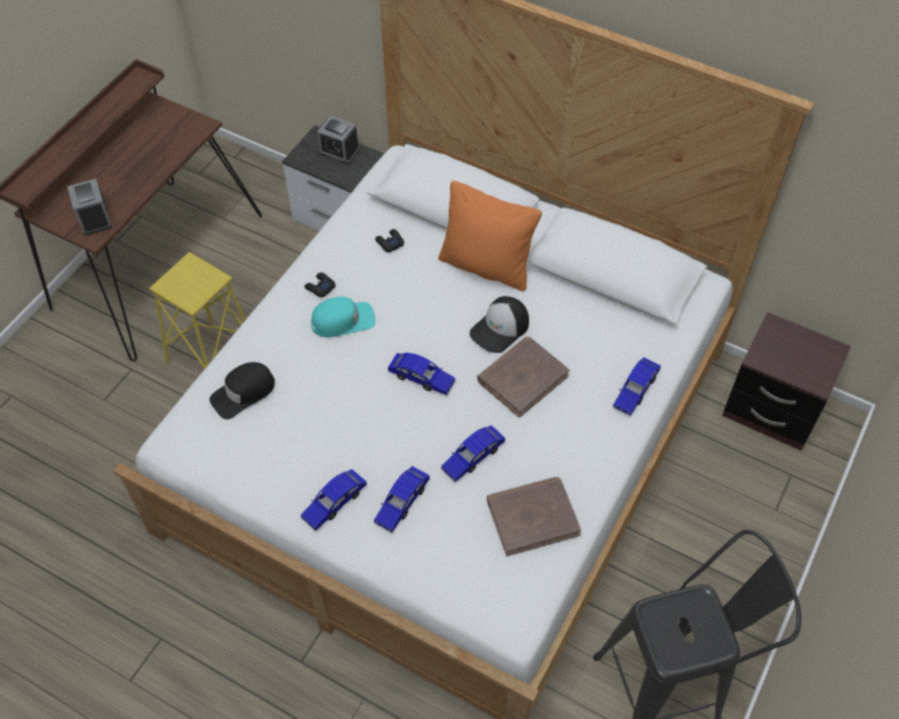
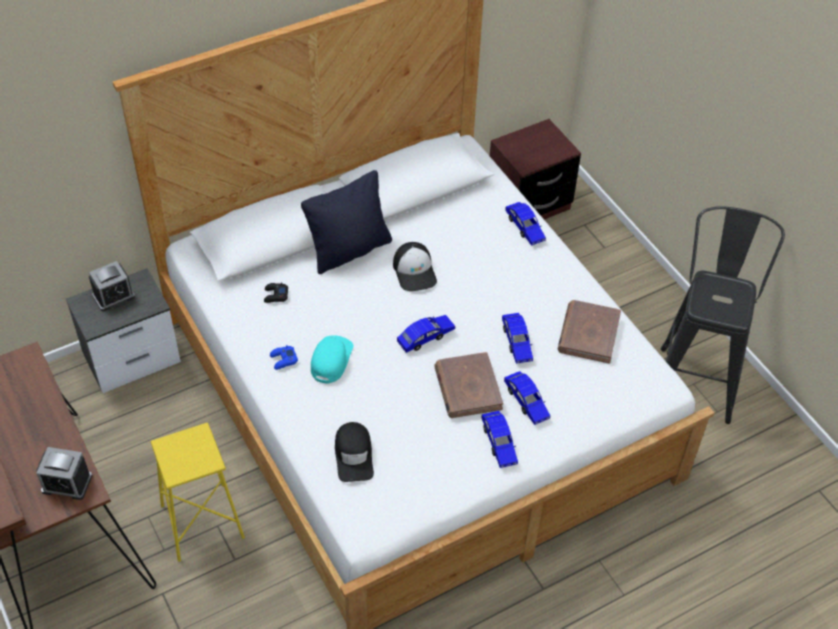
camera: 60 degrees left, 5 degrees down
(320, 287) = (283, 360): black game controller -> blue game controller
(486, 266) = (349, 250): orange pillow -> black pillow
(522, 378) = (470, 280): brown book -> brown book (467, 388)

